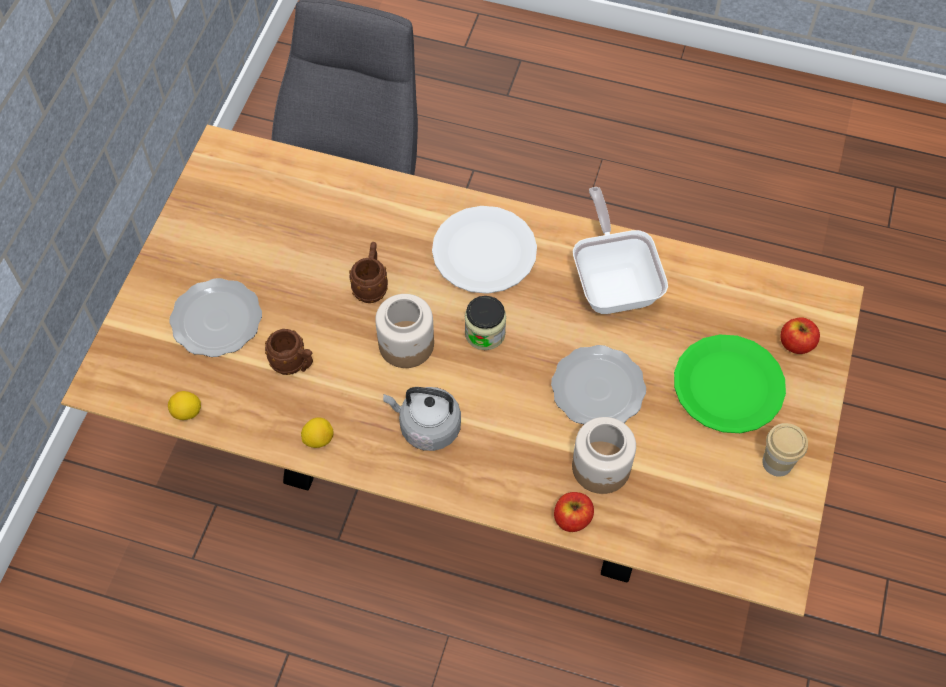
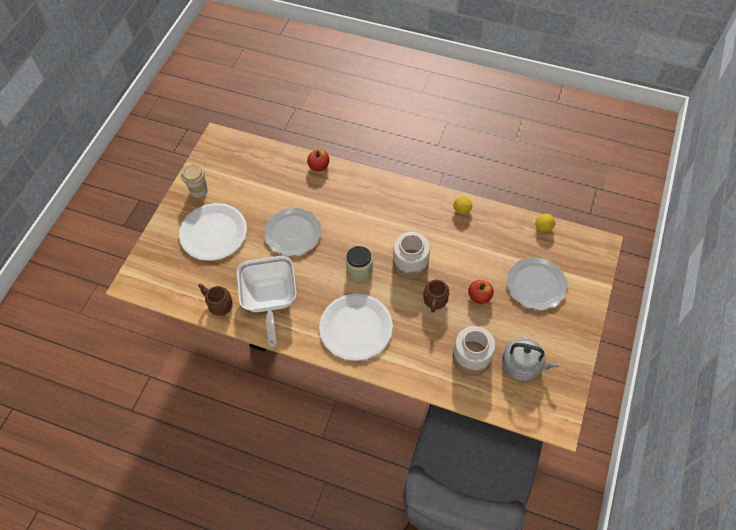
camera: 175 degrees left, 0 degrees up
(294, 365) = (481, 253): brown mug -> brown mug (218, 305)
(426, 427) = (398, 215): grey kettle -> grey kettle (523, 365)
(601, 468) = (298, 190): jar -> jar (471, 358)
(728, 385) = (214, 233): green plate -> white plate
(796, 344) = (163, 257): apple -> apple (479, 297)

